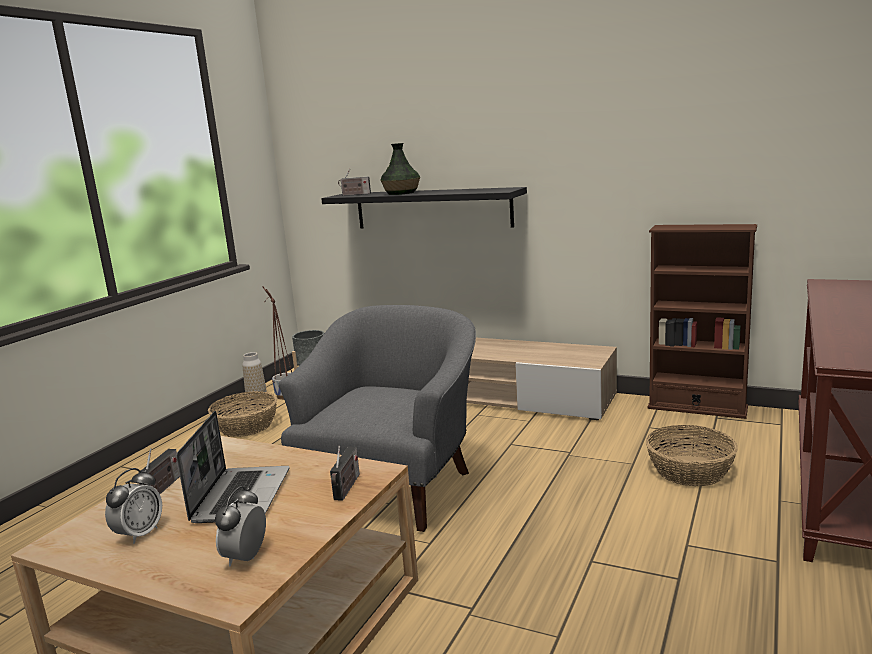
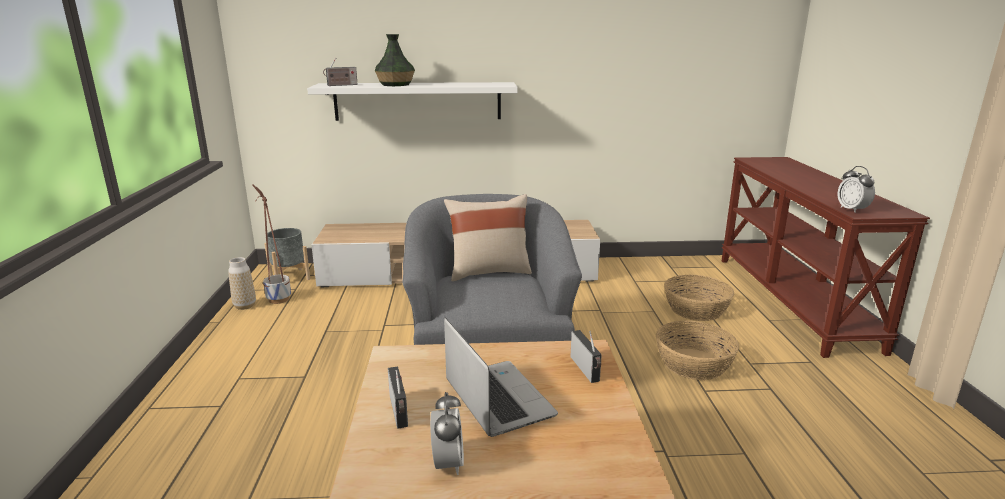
camera: 30 degrees left, 5 degrees up
(246, 557) = (593, 454): alarm clock -> alarm clock (852, 210)
(247, 426) = (267, 336): basket -> basket (693, 364)
(400, 386) = (489, 272): none -> beige pillow
(432, 209) = (417, 101): black shelf -> white shelf
(697, 407) = (651, 262): brown bookcase -> none

